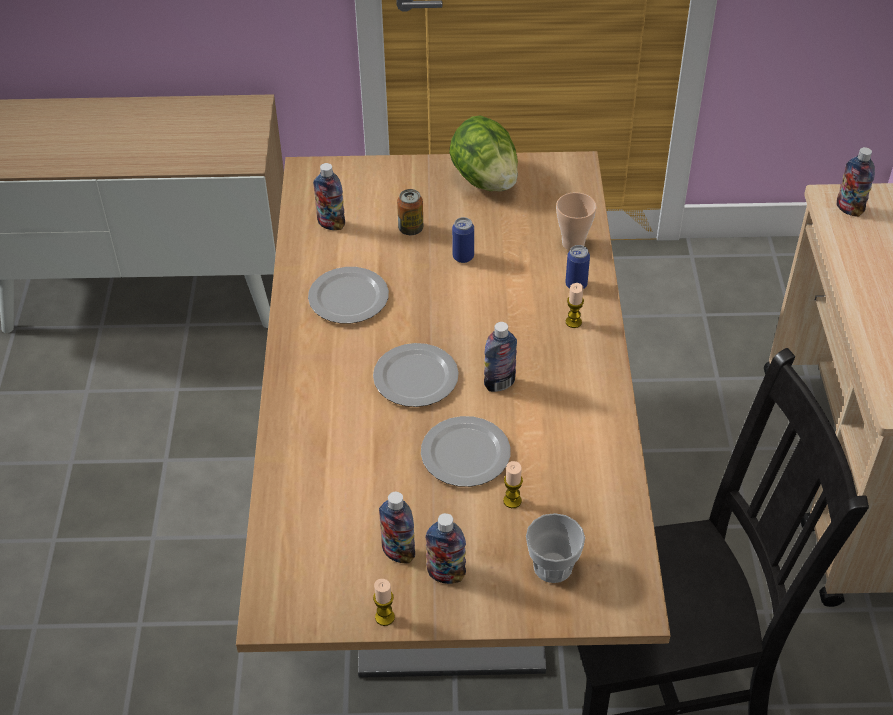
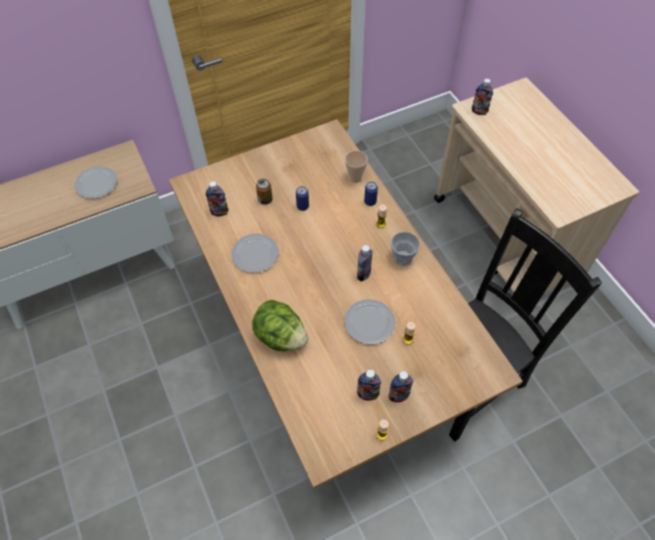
camera: 25 degrees left, 10 degrees up
(417, 377) = (319, 287): plate -> plate (97, 183)
(485, 180) = (288, 156): lettuce -> lettuce (281, 337)
(552, 566) = (448, 368): cup -> cup (403, 257)

